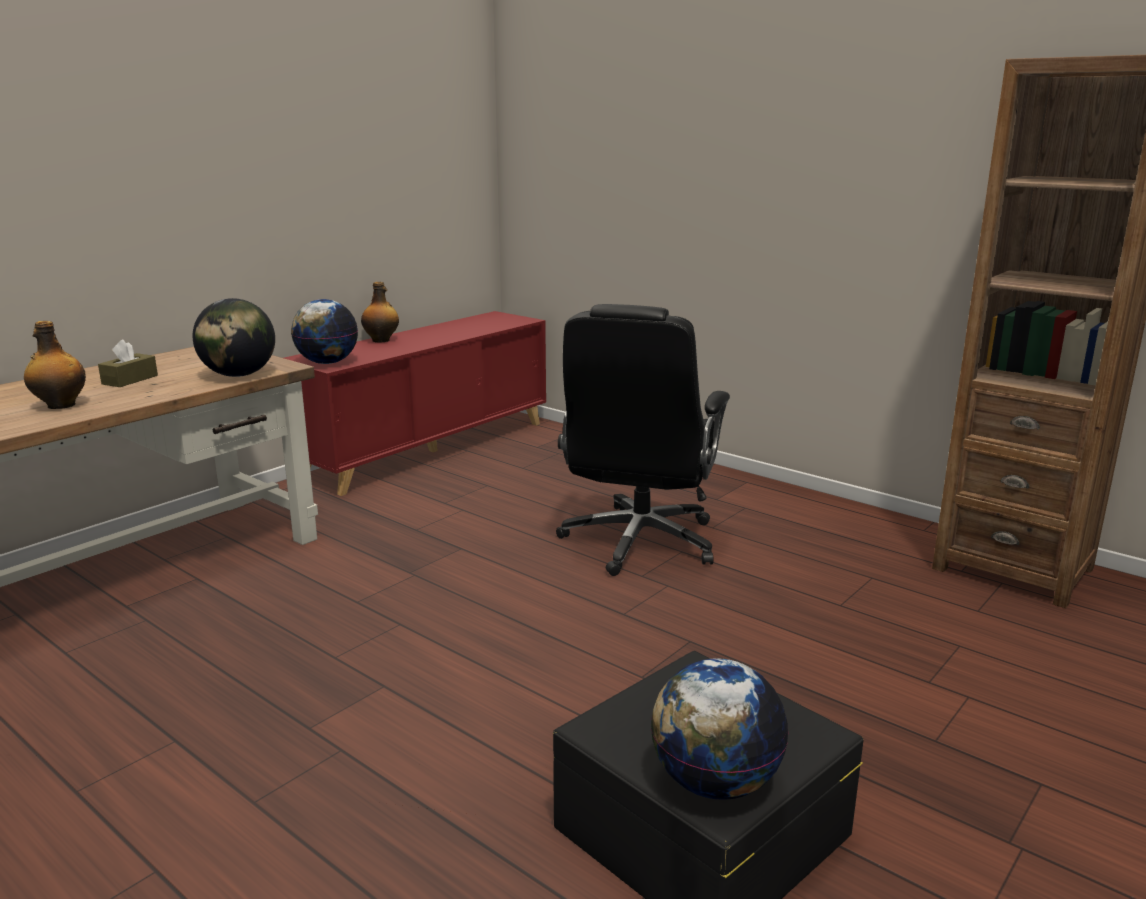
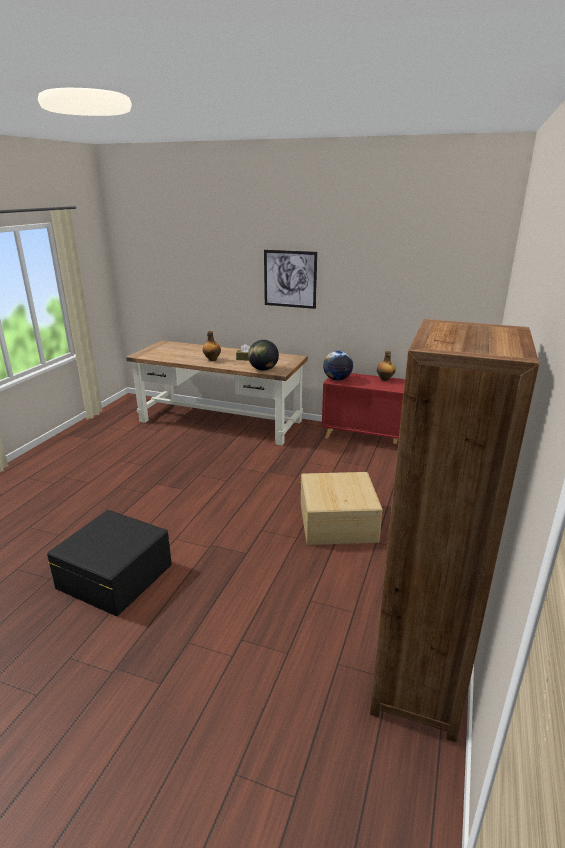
camera: 70 degrees right, 5 degrees up
(143, 161) = (290, 279): none -> picture
(639, 542) = (337, 521): black office chair -> beige storage box
(714, 782) = (78, 545): globe -> none

